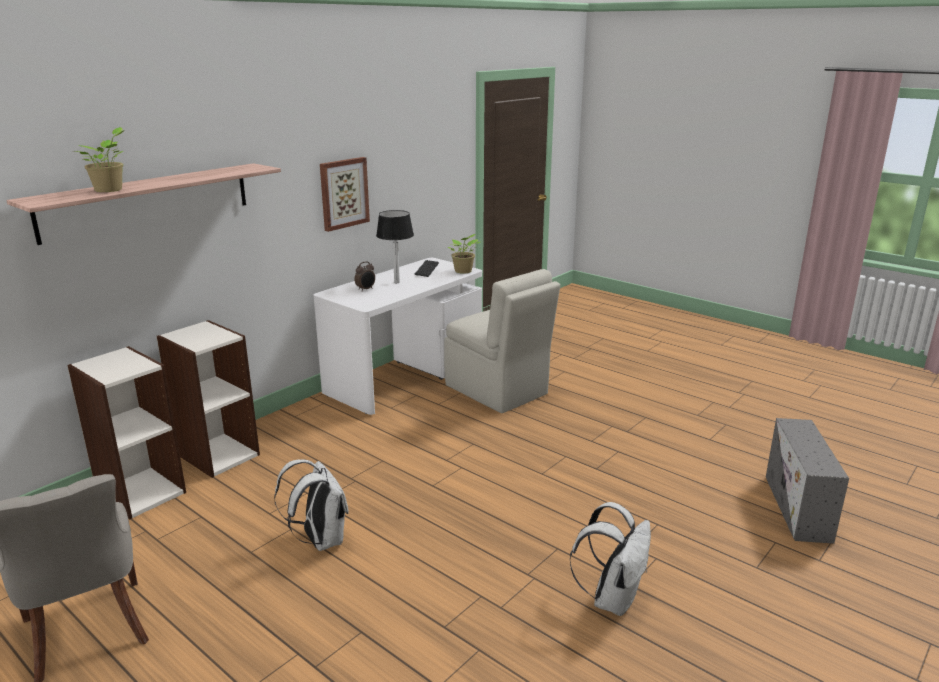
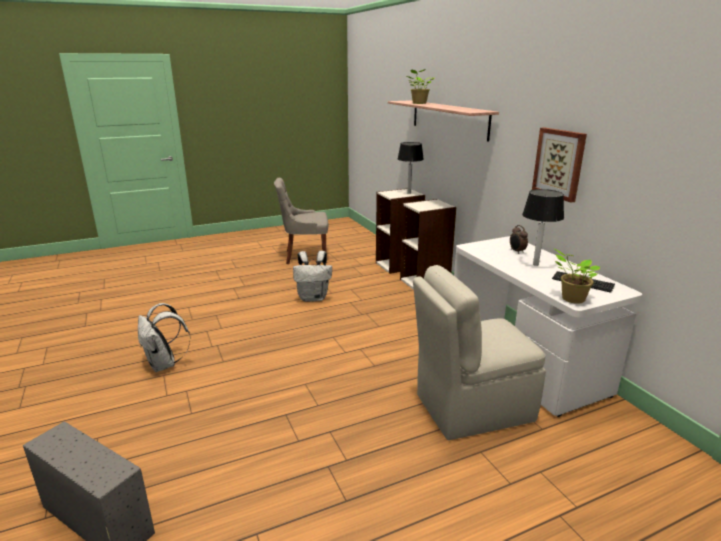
camera: 115 degrees right, 0 degrees up
(113, 358) = (409, 193): none -> table lamp

